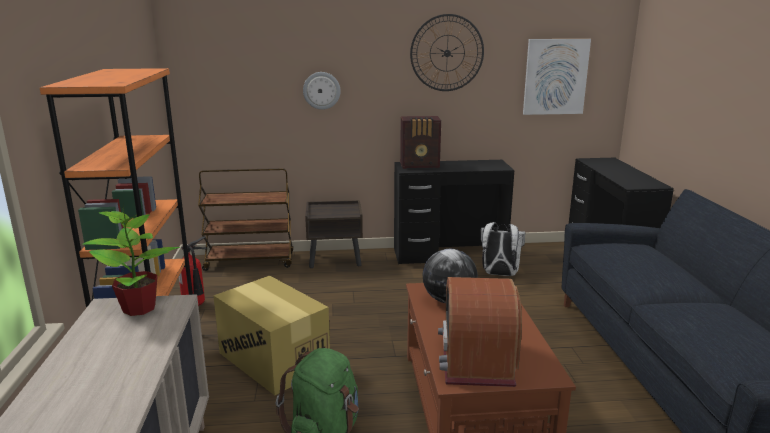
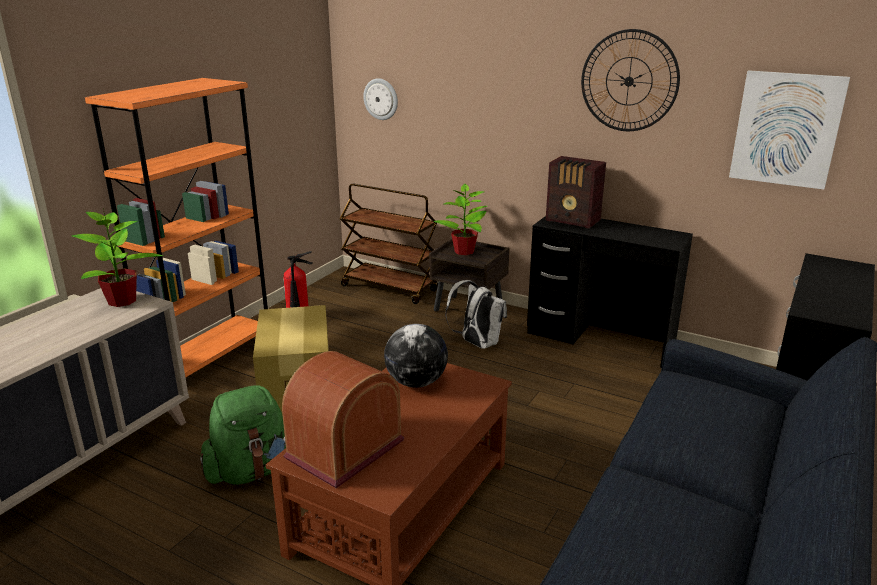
camera: 35 degrees right, 5 degrees up
(321, 90) = (478, 113): wall clock -> wall clock (381, 99)
(328, 210) = (464, 252): none -> potted plant
(499, 274) = (627, 381): white backpack -> white backpack (477, 343)

